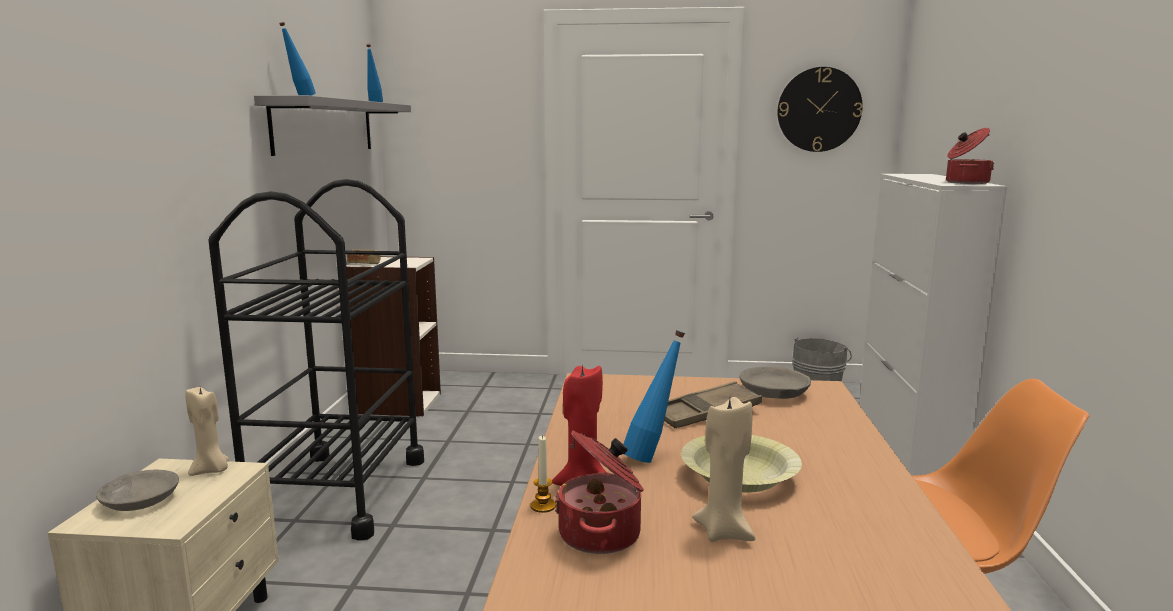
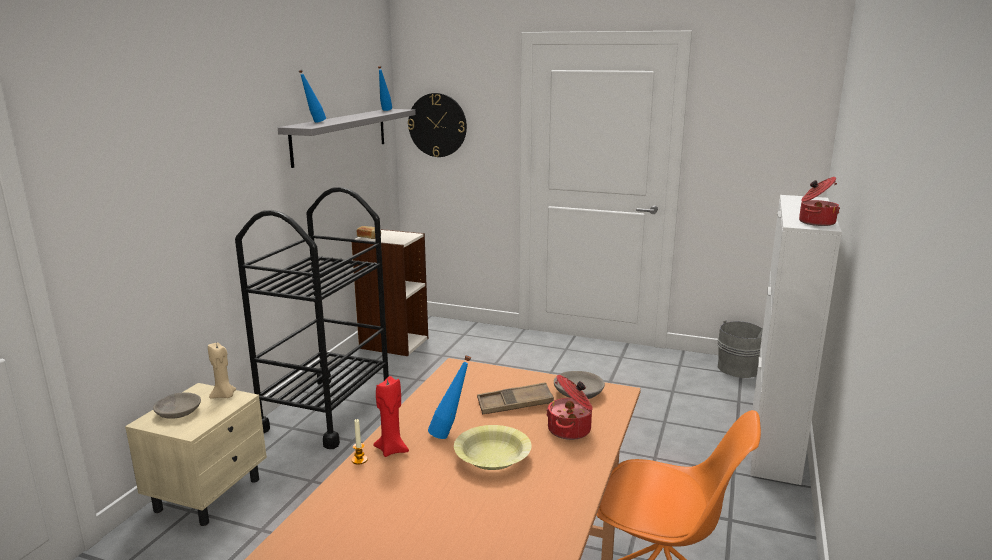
camera: 15 degrees right, 5 degrees up
(602, 534) = (379, 484): cooking pot -> cooking pot (570, 430)
(724, 532) = (450, 493): beige candle -> none
(819, 109) = (756, 122): wall clock -> wall clock (437, 125)

